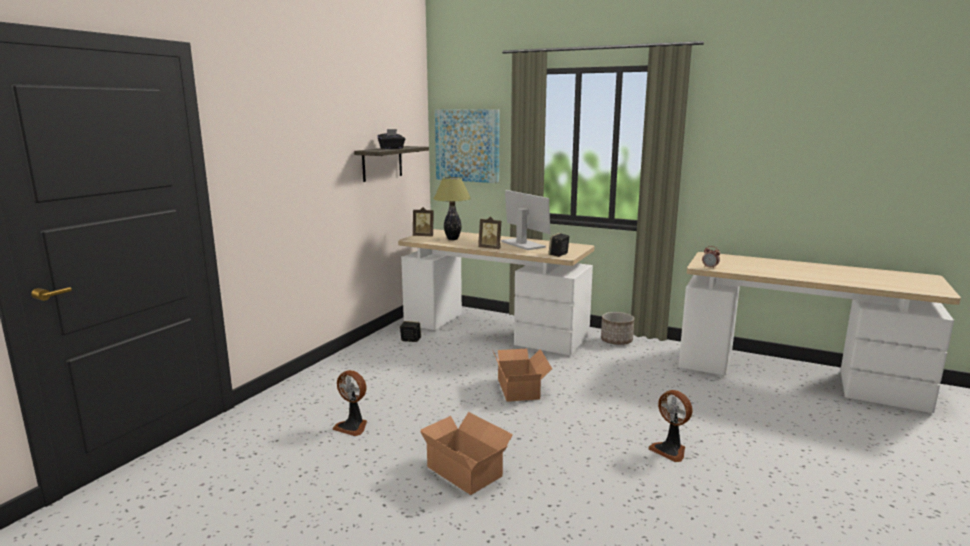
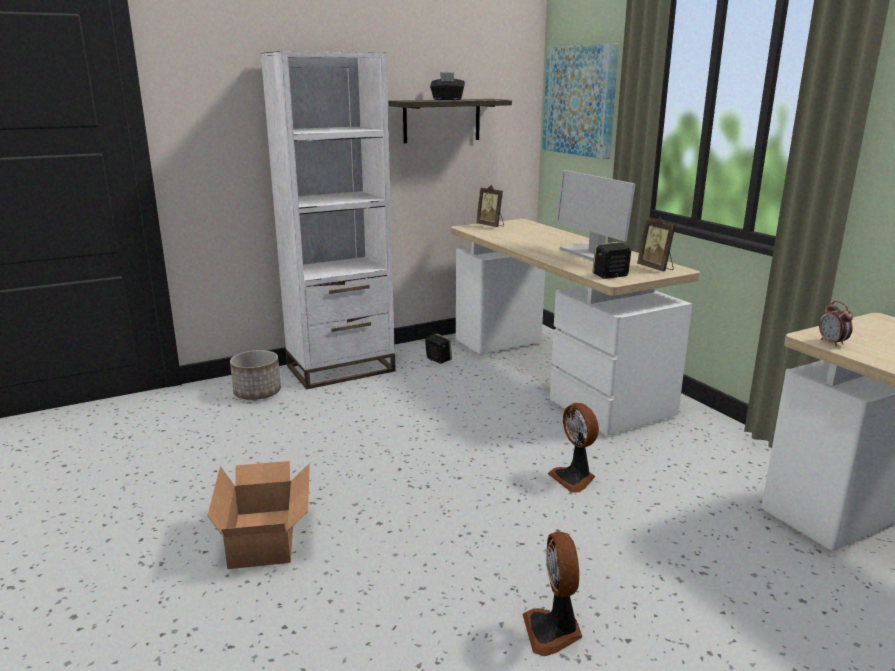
camera: 35 degrees right, 5 degrees up
(350, 362) = (341, 369): none -> white bookcase
(353, 426) = (241, 440): fan -> fan (574, 478)
(452, 239) = (516, 234): table lamp -> none
(490, 248) = (536, 252): picture frame -> picture frame (656, 268)
(520, 388) = (476, 458): cardboard box -> none
(523, 244) = (593, 254): monitor -> monitor turned 150 degrees clockwise
(616, 341) = (714, 435): planter -> planter (258, 393)

